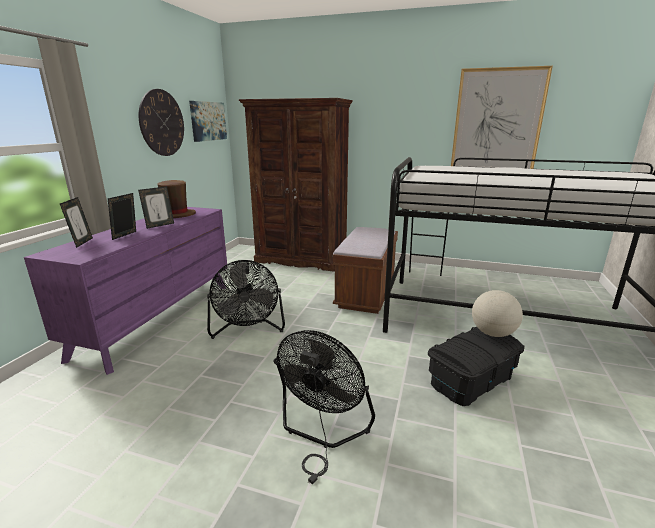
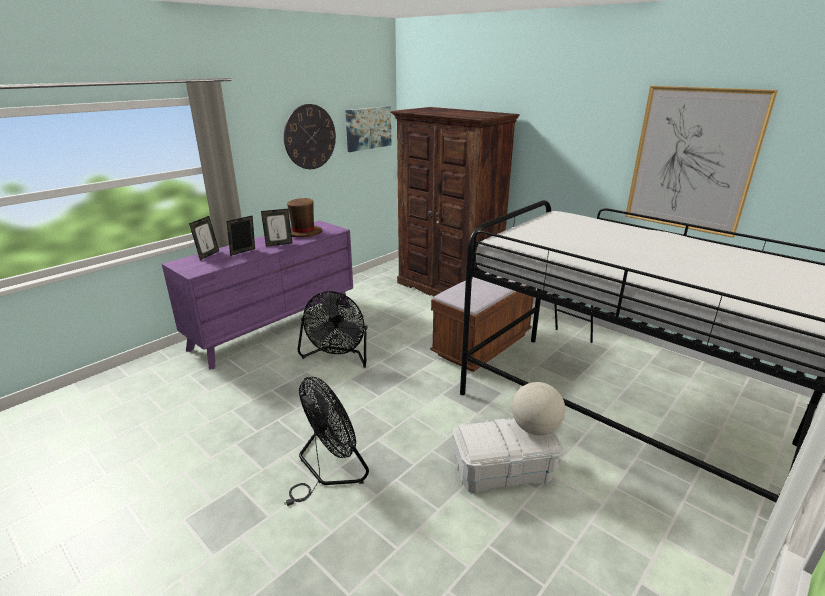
camera: 25 degrees right, 5 degrees up
(471, 379) = (503, 469): black storage box -> white storage box

